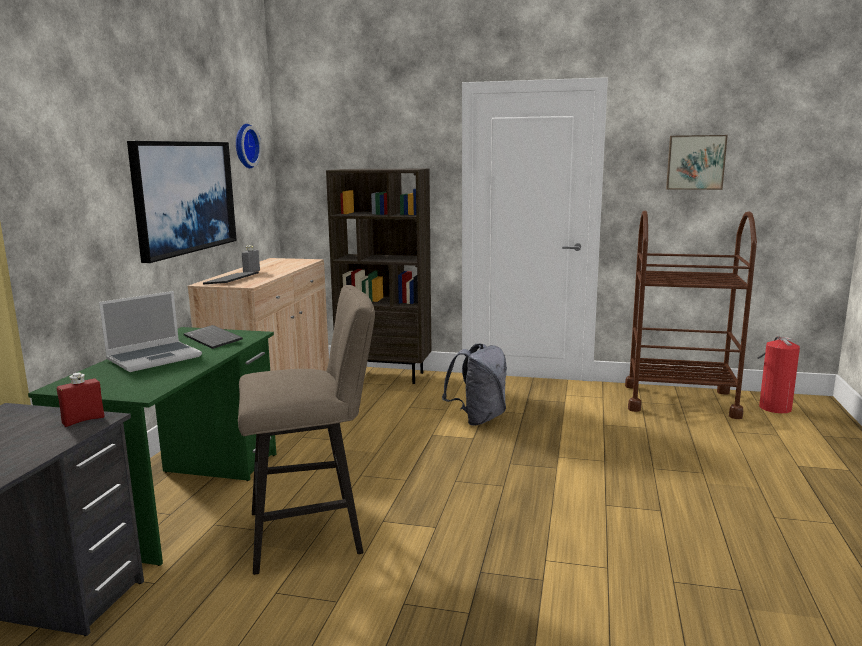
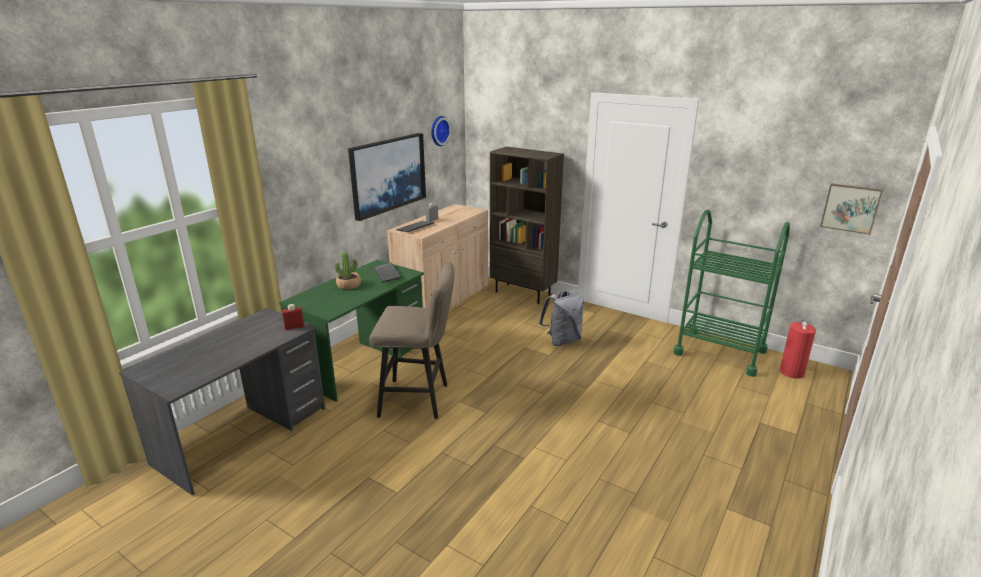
camera: 20 degrees right, 10 degrees up
(155, 358) = (349, 285): laptop -> potted plant
(680, 401) = (719, 352): brown cart -> green cart
(695, 162) = (761, 173): picture -> picture (850, 208)

